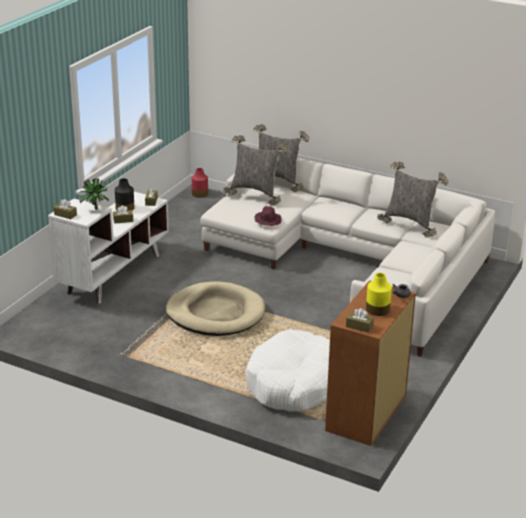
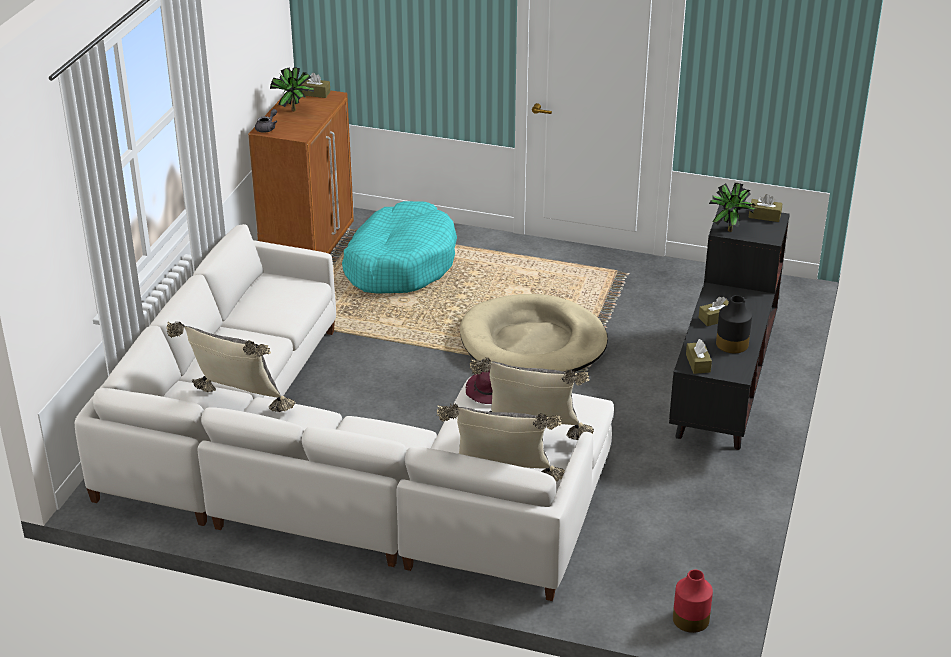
camera: 170 degrees right, 5 degrees up
(114, 273) = (723, 392): white tv stand -> black tv stand
(292, 383) = (400, 263): white dog bed -> turquoise dog bed
(377, 309) = (295, 111): yellow vase -> potted plant

